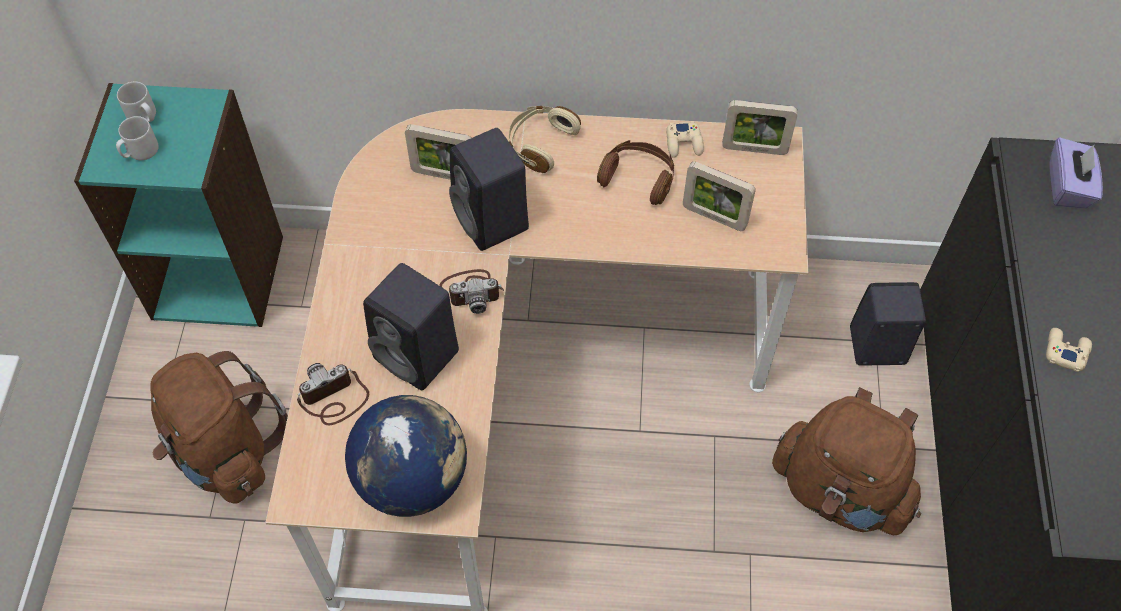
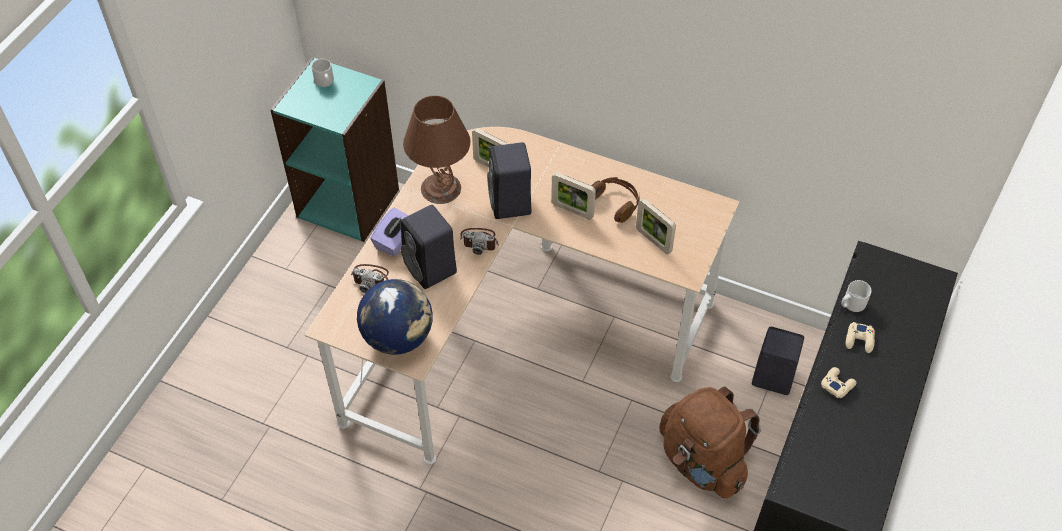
camera: 20 degrees right, 5 degrees down
(140, 151) = (314, 102): grey mug -> grey mug (852, 304)
(225, 451) = (311, 311): brown backpack -> none
(334, 399) = (371, 278): camera -> camera turned 150 degrees counterclockwise
(382, 228) = (441, 188): none -> brown table lamp
(540, 144) = (561, 165): beige headphones -> none
(684, 143) = (655, 190): beige game controller -> beige game controller (859, 340)
(754, 149) = (700, 206): picture frame -> picture frame (572, 210)
(1068, 187) = (895, 286): purple tissue box -> purple tissue box (395, 241)

